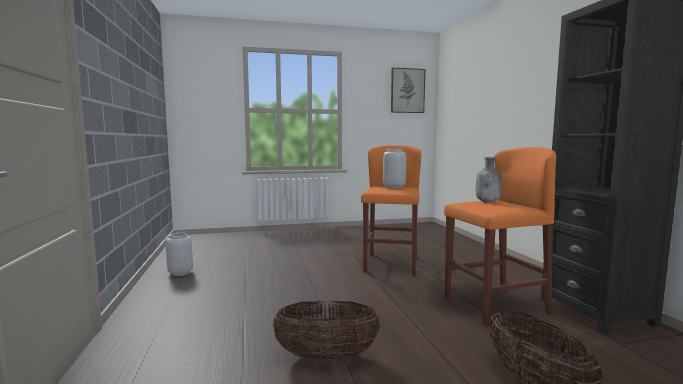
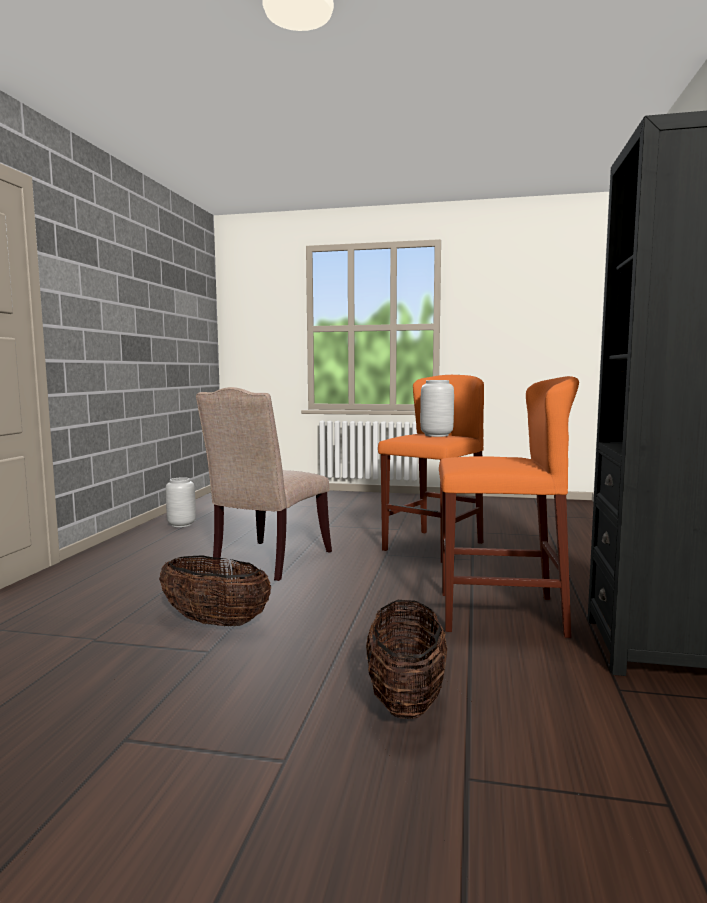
camera: 25 degrees right, 0 degrees up
(297, 295) = (268, 562): none -> beige chair
(407, 90) = (547, 290): picture -> none
(488, 201) = (498, 457): grey bottle -> none

